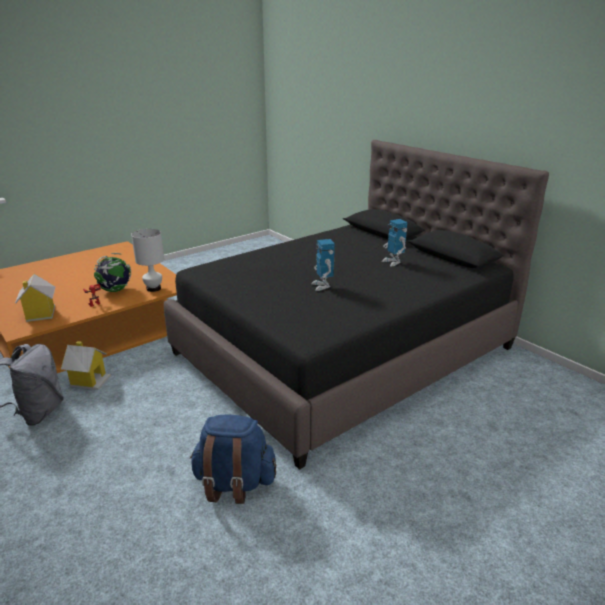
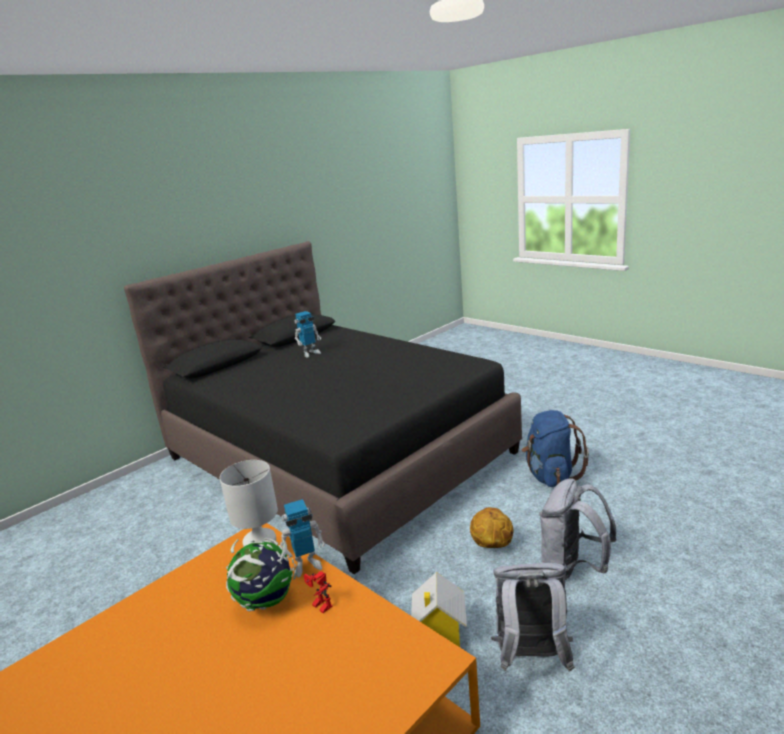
camera: 95 degrees left, 5 degrees down
(40, 314) = (370, 663): toy house -> none
(91, 456) = (573, 568): none -> grey backpack
(154, 417) = (491, 545): none -> basketball
(322, 286) = (372, 371): toy robot -> toy robot (306, 565)

